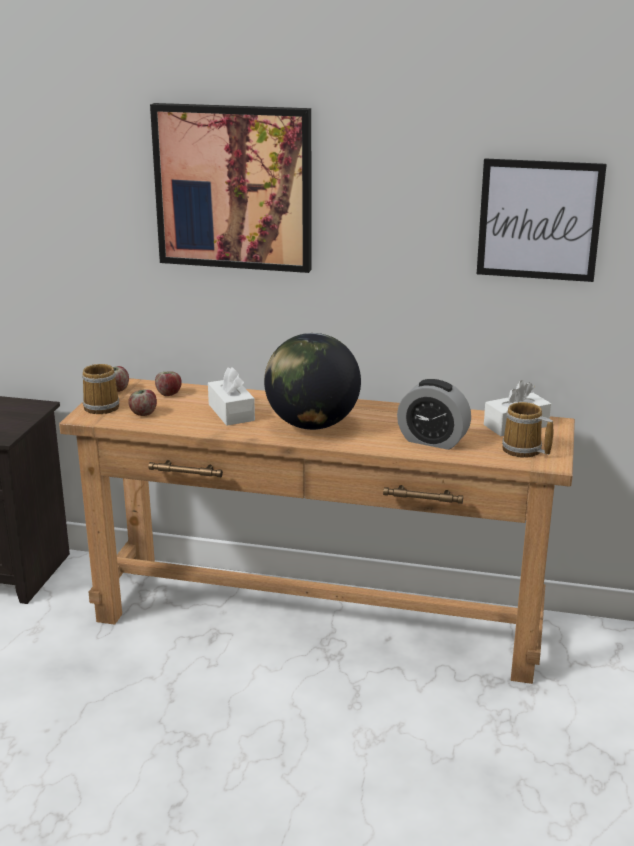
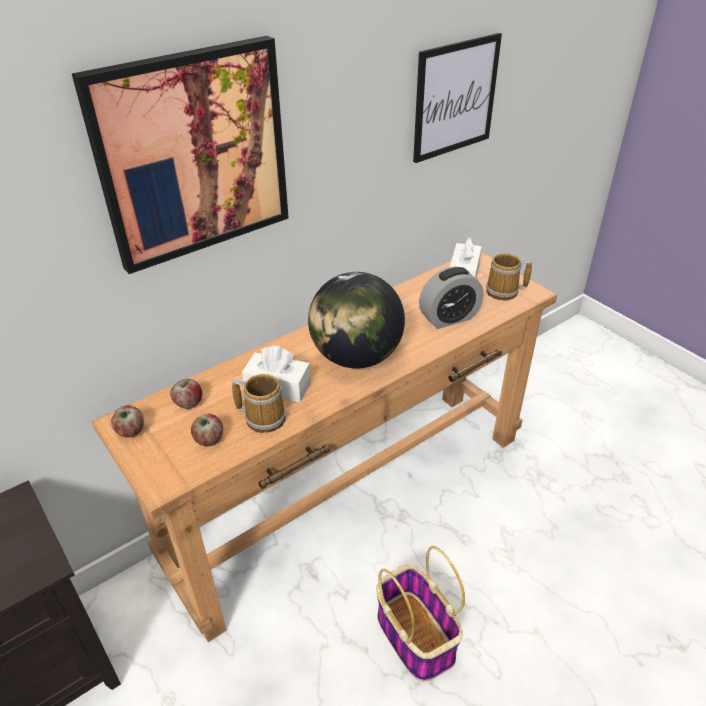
camera: 50 degrees left, 15 degrees up
(102, 406) = (154, 459): mug -> mug (263, 417)
(214, 720) = (414, 635): none -> basket

